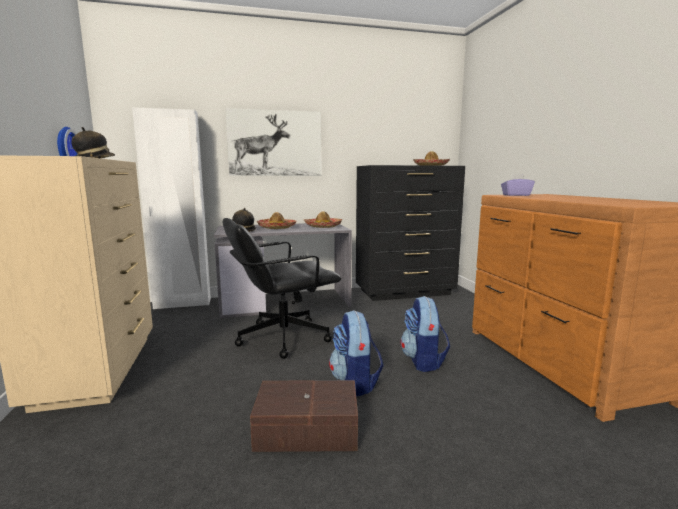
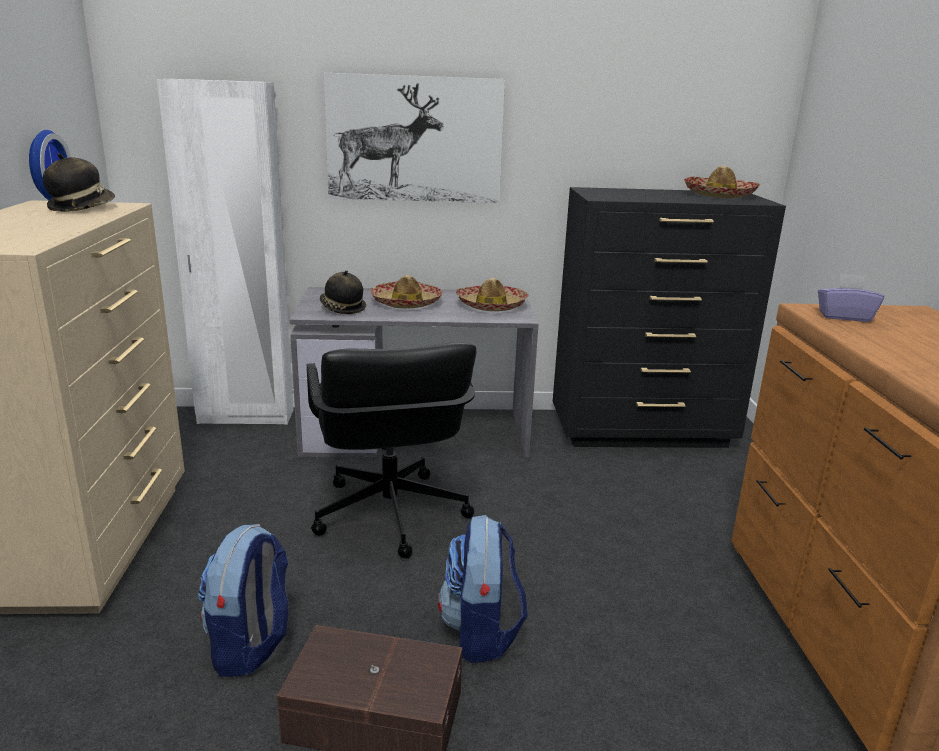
camera: 10 degrees right, 10 degrees up
(282, 337) = (389, 515): black office chair -> black office chair turned 90 degrees counterclockwise
(423, 361) = (616, 603): backpack -> backpack (251, 646)

